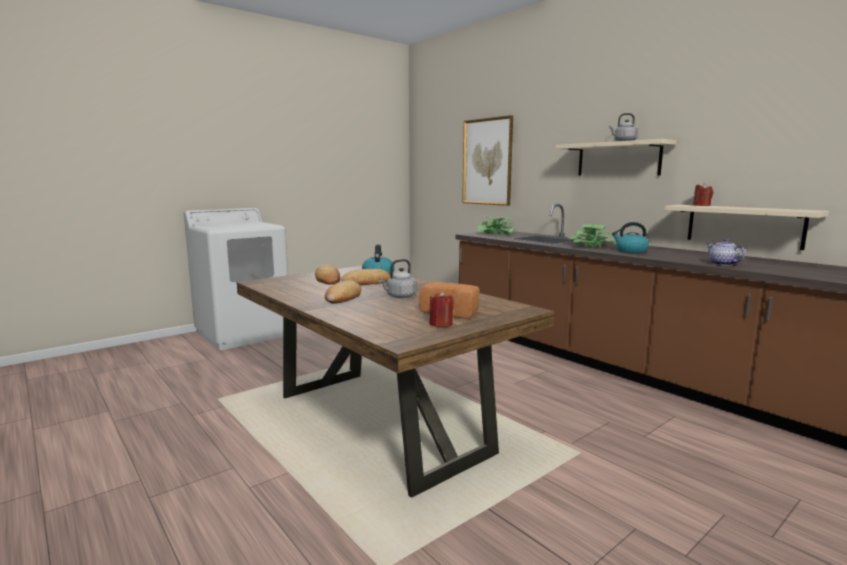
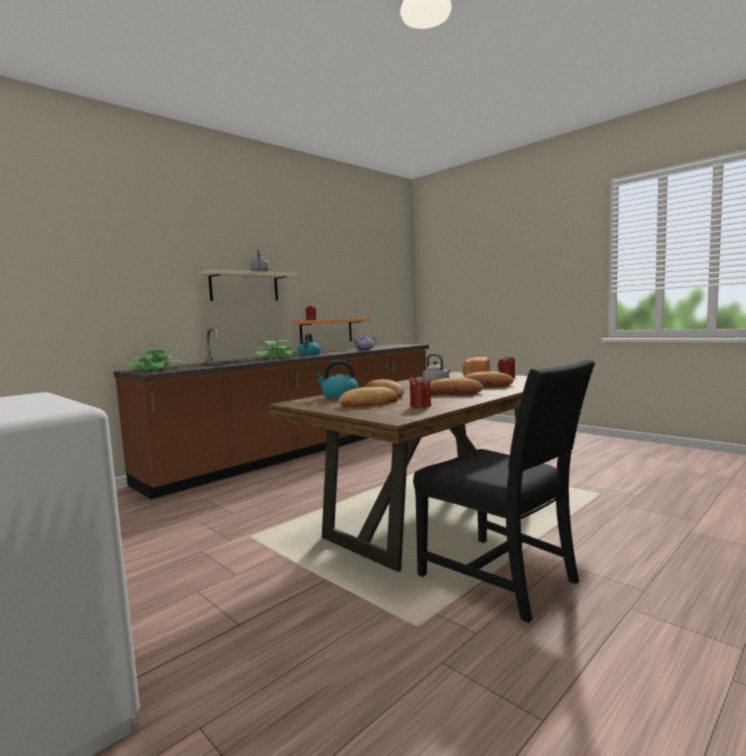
camera: 95 degrees left, 5 degrees down
(236, 434) = (503, 578): none -> black chair
(293, 287) = (420, 406): none -> red candle
(376, 309) = (485, 386): none -> bread
(487, 162) = (70, 283): picture -> none
(744, 226) = (326, 331): beige shelf -> orange shelf

